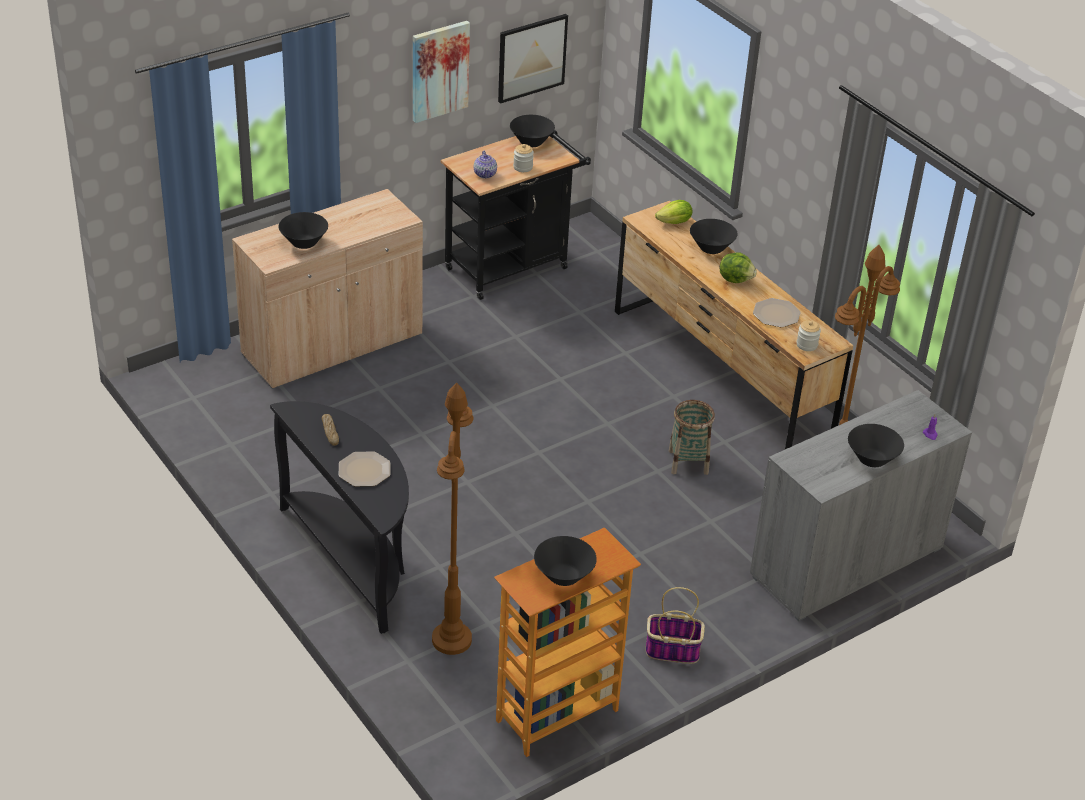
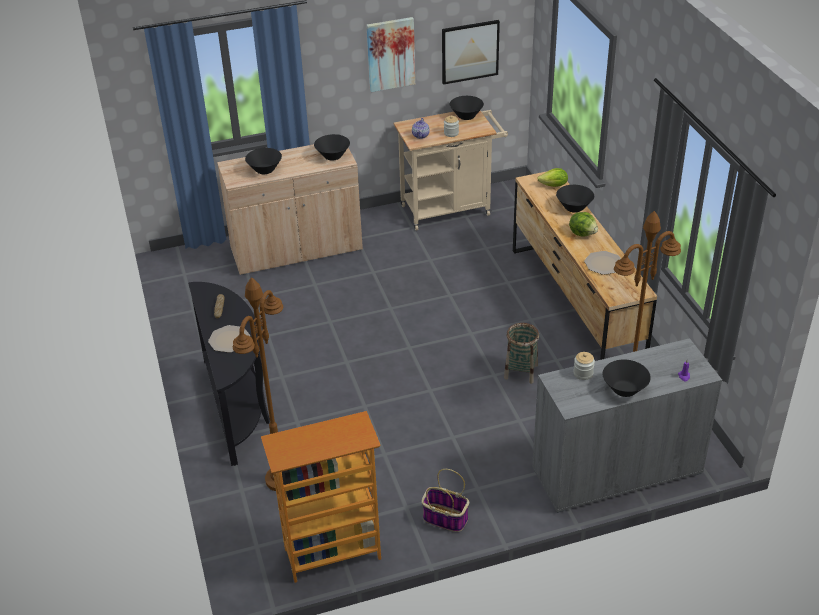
camera: 20 degrees right, 0 degrees up
(512, 265) = (451, 209): black cart -> beige cart
(563, 576) = (314, 444): black bowl -> black bowl (333, 156)
(807, 345) = (618, 291): jar -> jar (583, 373)

